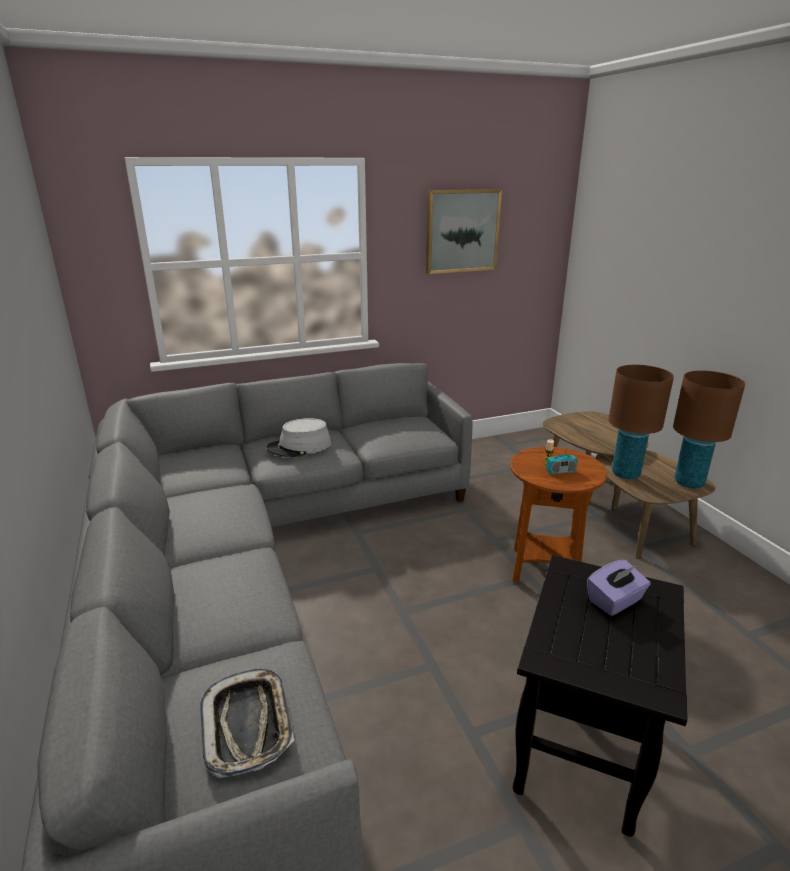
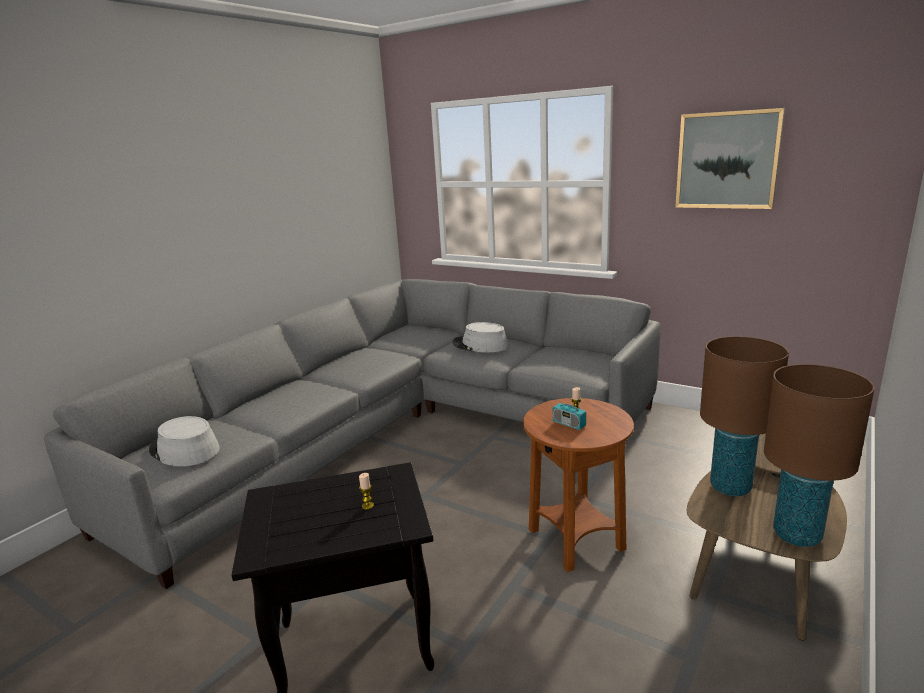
camera: 55 degrees right, 5 degrees down
(248, 725) = (184, 450): tray -> grey hat
(615, 601) = (367, 506): purple tissue box -> candle

